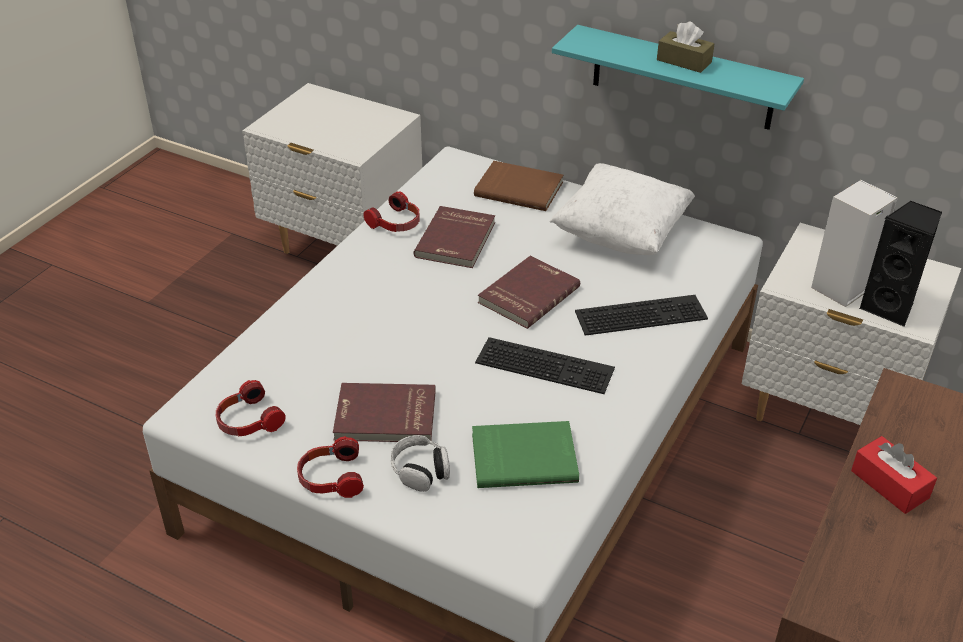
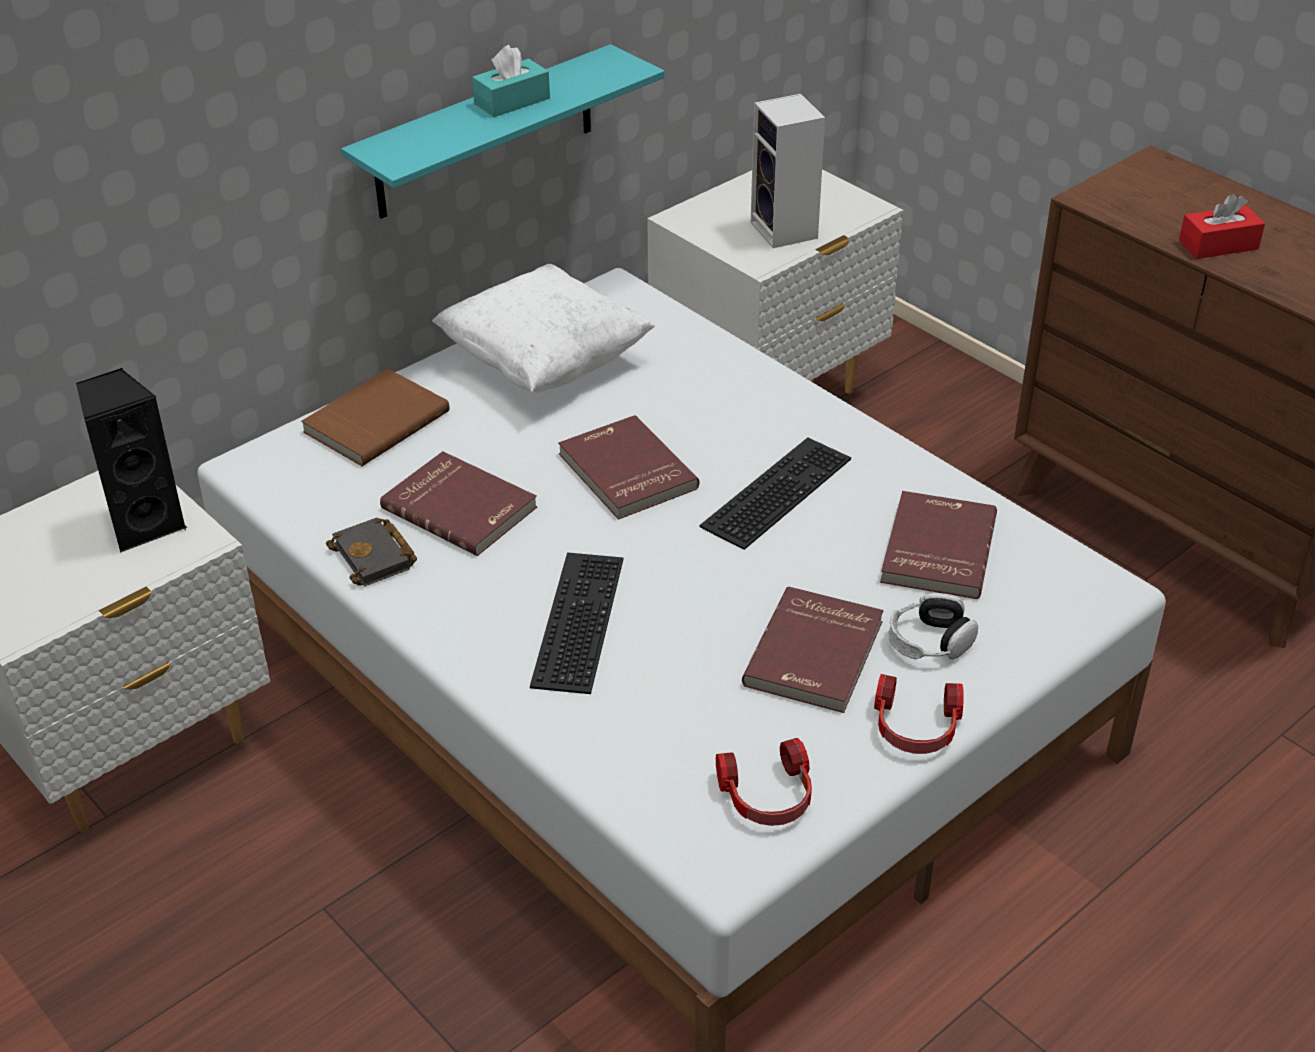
camera: 70 degrees left, 0 degrees up
(396, 223) = (376, 557): headphones -> black book
(524, 456) = (935, 549): green book -> red book
(641, 313) = (715, 392): keyboard -> keyboard (575, 619)
(684, 61) = (512, 101): brown tissue box -> turquoise tissue box
(890, 308) = (833, 213): black speaker -> black speaker (144, 524)

